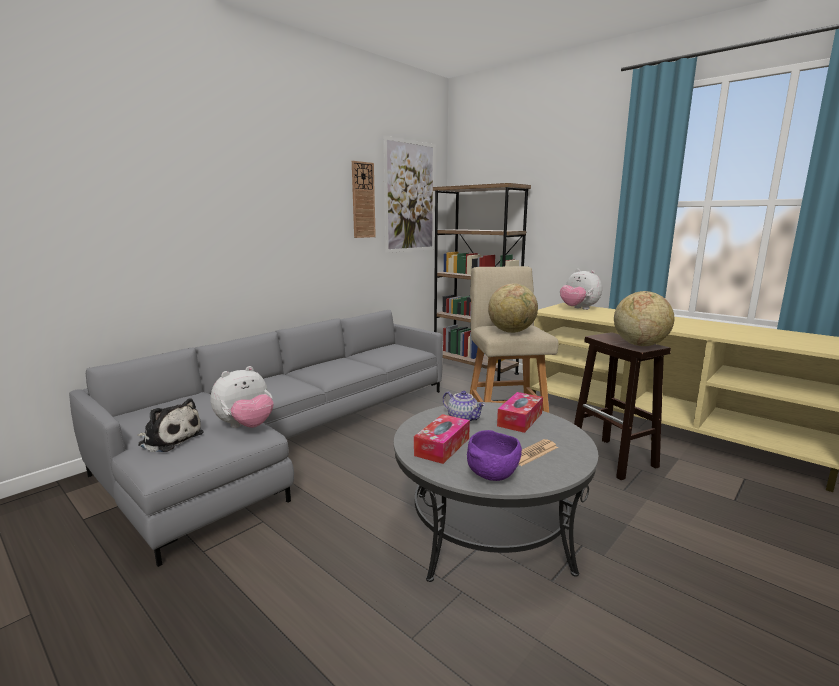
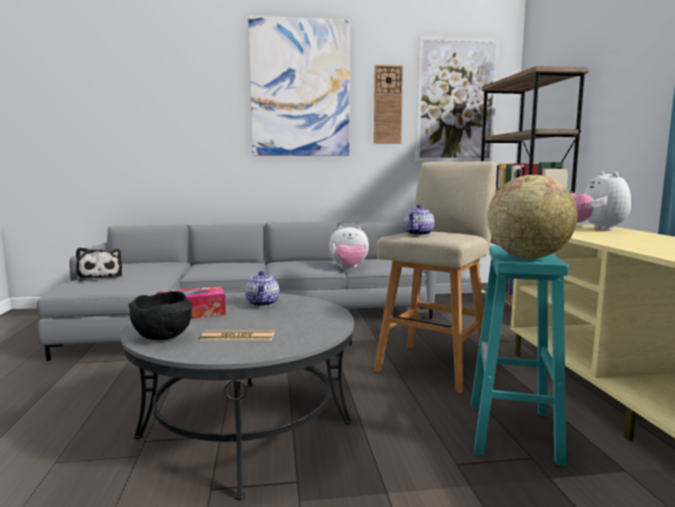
camera: 40 degrees right, 5 degrees down
(246, 426) = (150, 281): plush toy -> plush toy (349, 268)
(289, 181) = (300, 88): none -> picture
(493, 475) = (164, 337): purple bowl -> black bowl
(511, 331) = (419, 234): globe -> teapot
(520, 419) = (308, 316): tissue box -> none
(614, 459) = (513, 433): brown stool -> turquoise stool

